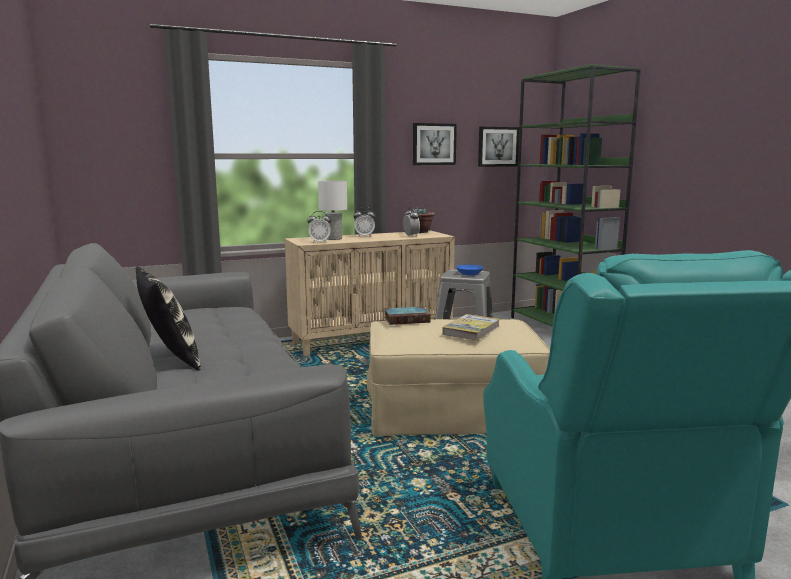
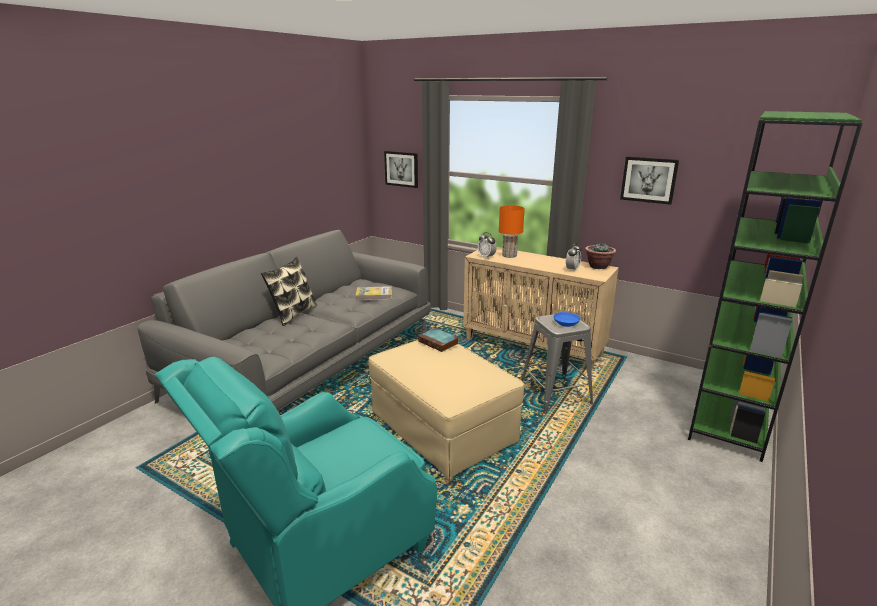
camera: 55 degrees right, 10 degrees up
(333, 238) = (509, 255): white table lamp -> orange table lamp
(364, 236) = (538, 259): alarm clock -> none
(471, 330) = (440, 371): book -> book (374, 295)
(497, 146) = (738, 189): picture -> picture (401, 169)

